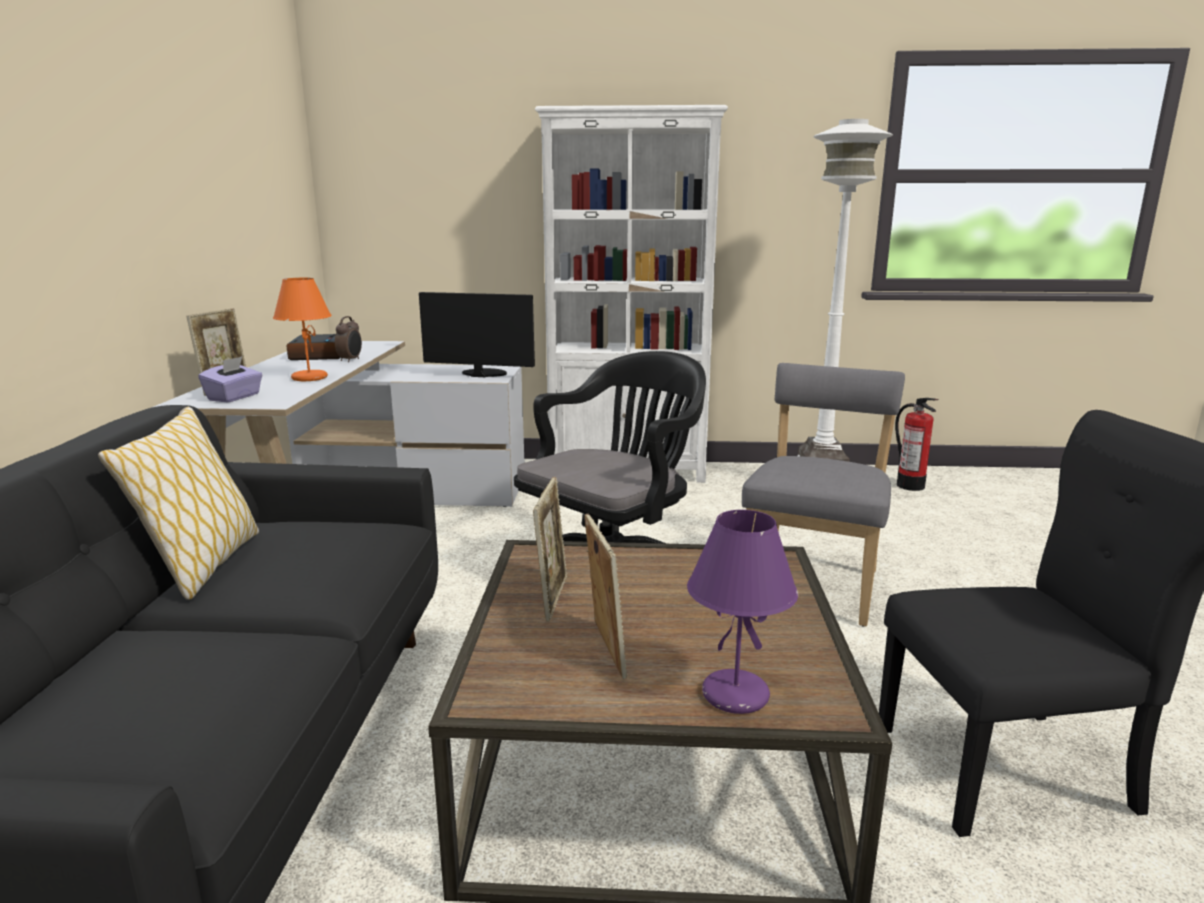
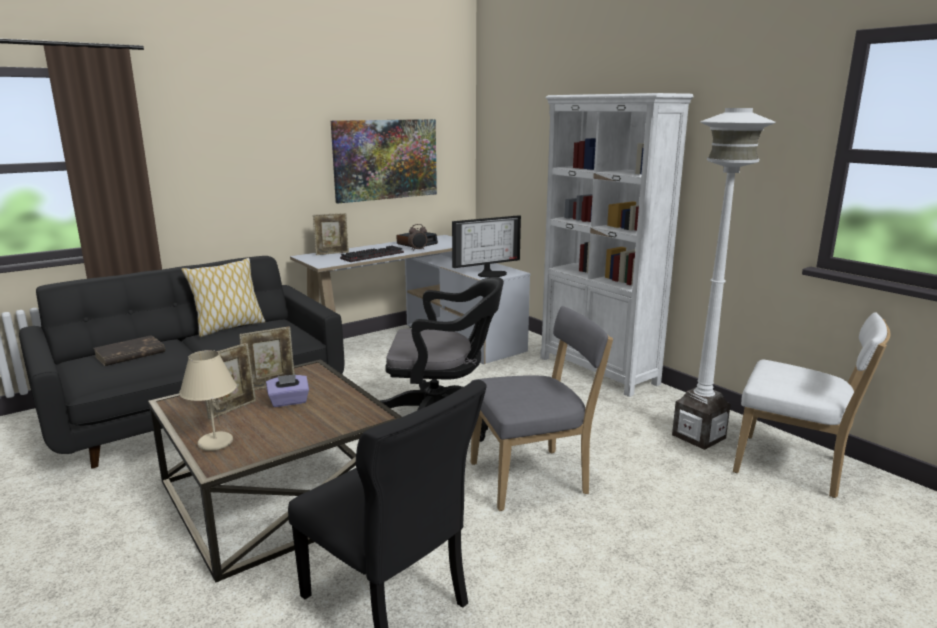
camera: 50 degrees right, 0 degrees up
(120, 693) = (129, 354): none -> brown book
(234, 211) = (385, 159): none -> picture
(234, 397) = (321, 258): purple tissue box -> purple tissue box (289, 402)
(309, 378) = (372, 255): orange table lamp -> keyboard
(482, 374) = (491, 273): monitor -> monitor turned 90 degrees clockwise
(734, 695) = (214, 443): purple table lamp -> beige table lamp
(910, 485) = (794, 467): fire extinguisher -> white chair

